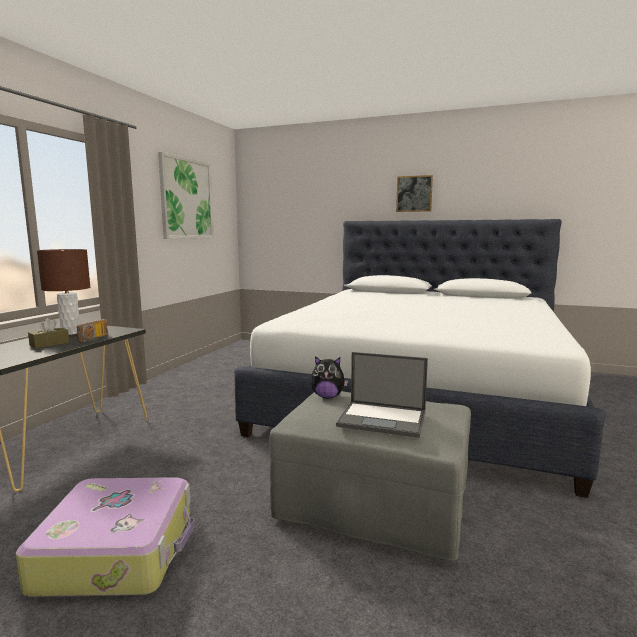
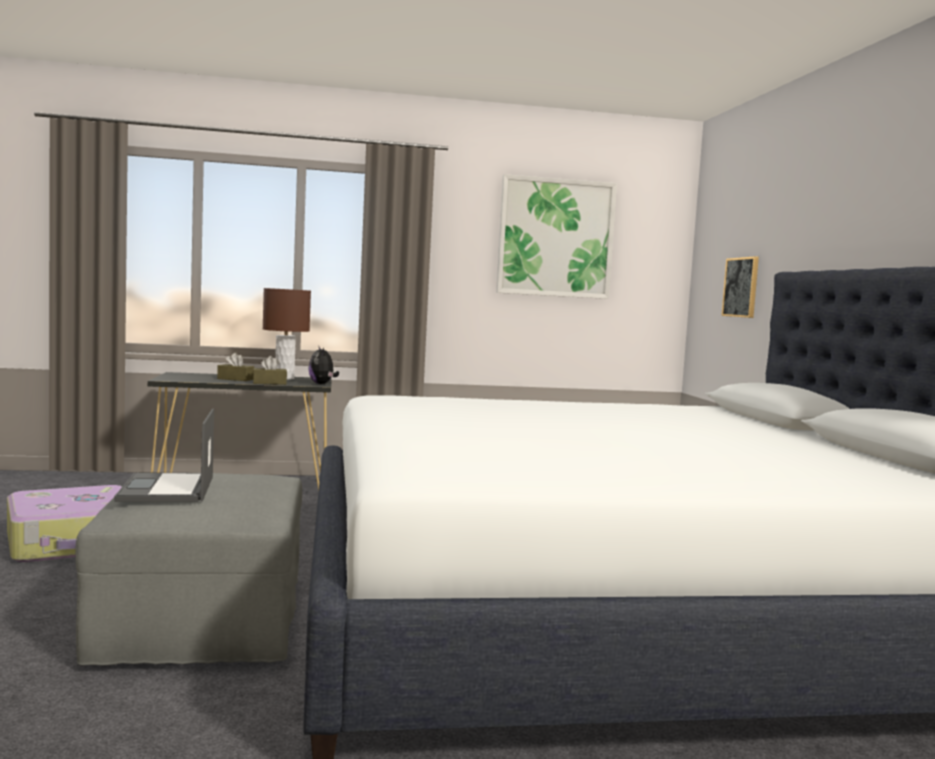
camera: 60 degrees right, 5 degrees down
(95, 338) = (269, 383): radio -> brown tissue box
(327, 396) = (242, 473): plush toy -> plush toy (322, 384)
(414, 194) = (894, 208): picture -> picture (741, 287)

